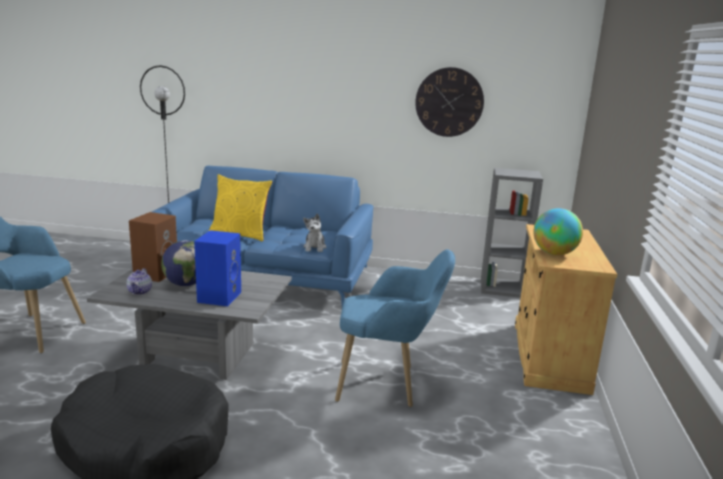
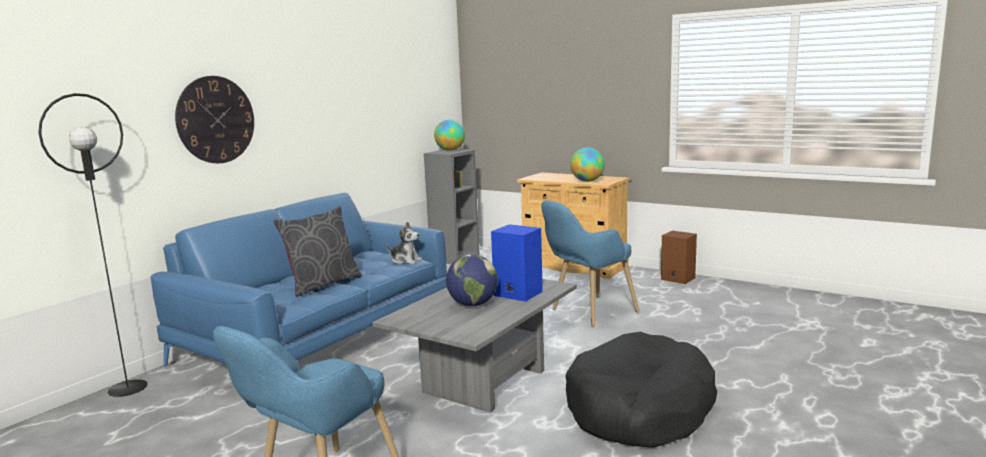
camera: 65 degrees left, 5 degrees down
(140, 291) = (478, 322): teapot -> none
(156, 273) = (426, 316): brown speaker -> brown speaker (677, 279)
(240, 234) = (322, 284): yellow pillow -> grey pillow
(388, 384) = (586, 314): blue armchair -> blue armchair turned 150 degrees counterclockwise
(449, 102) = (384, 99): wall clock -> wall clock (215, 120)
(524, 172) = (450, 150): none -> globe

